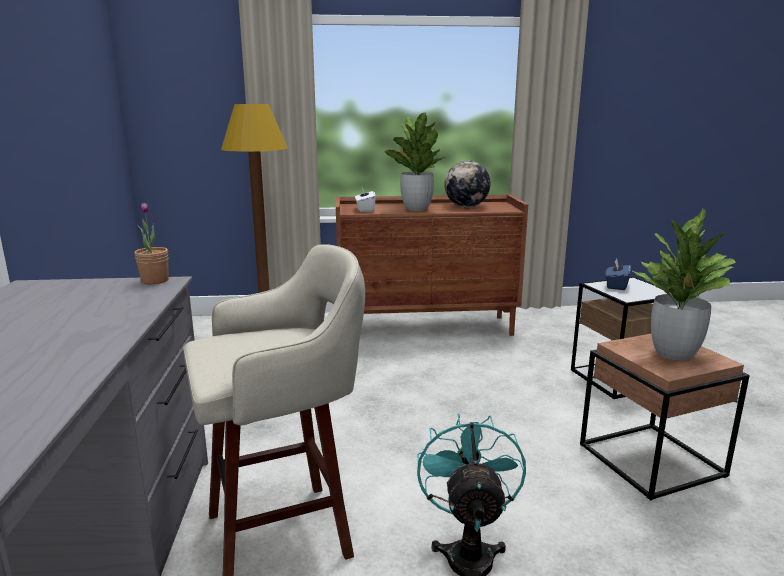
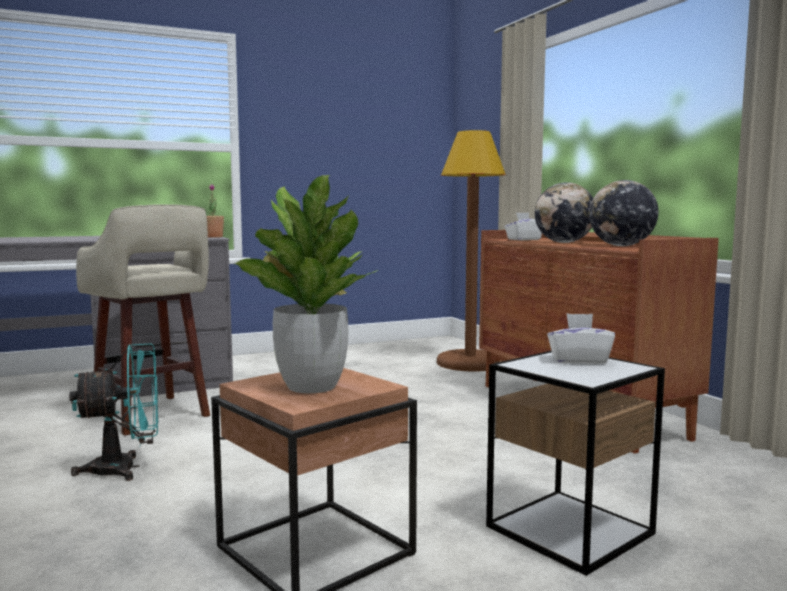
camera: 70 degrees right, 10 degrees down
(416, 209) = (564, 242): potted plant -> globe
(616, 286) = (578, 360): blue tissue box -> white tissue box

